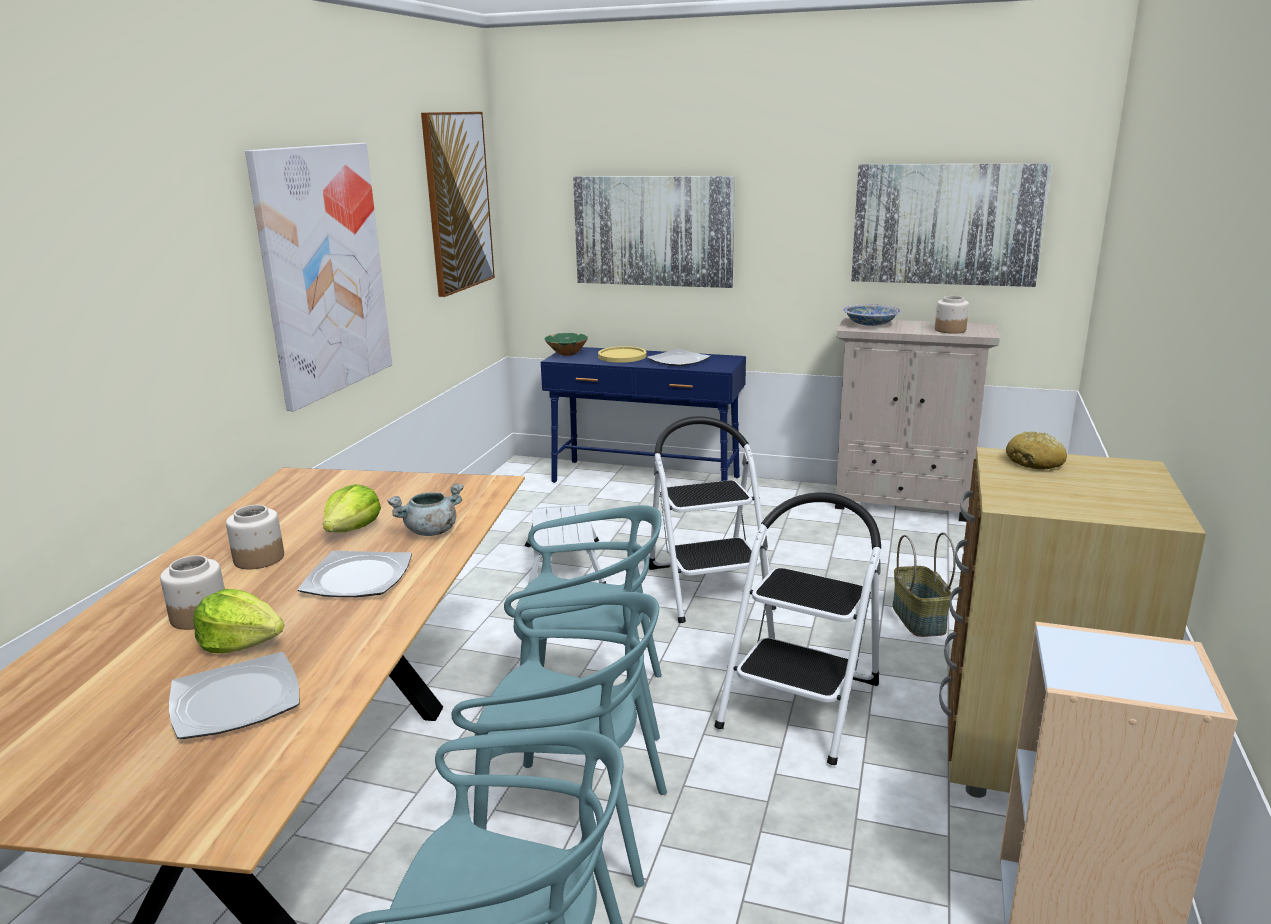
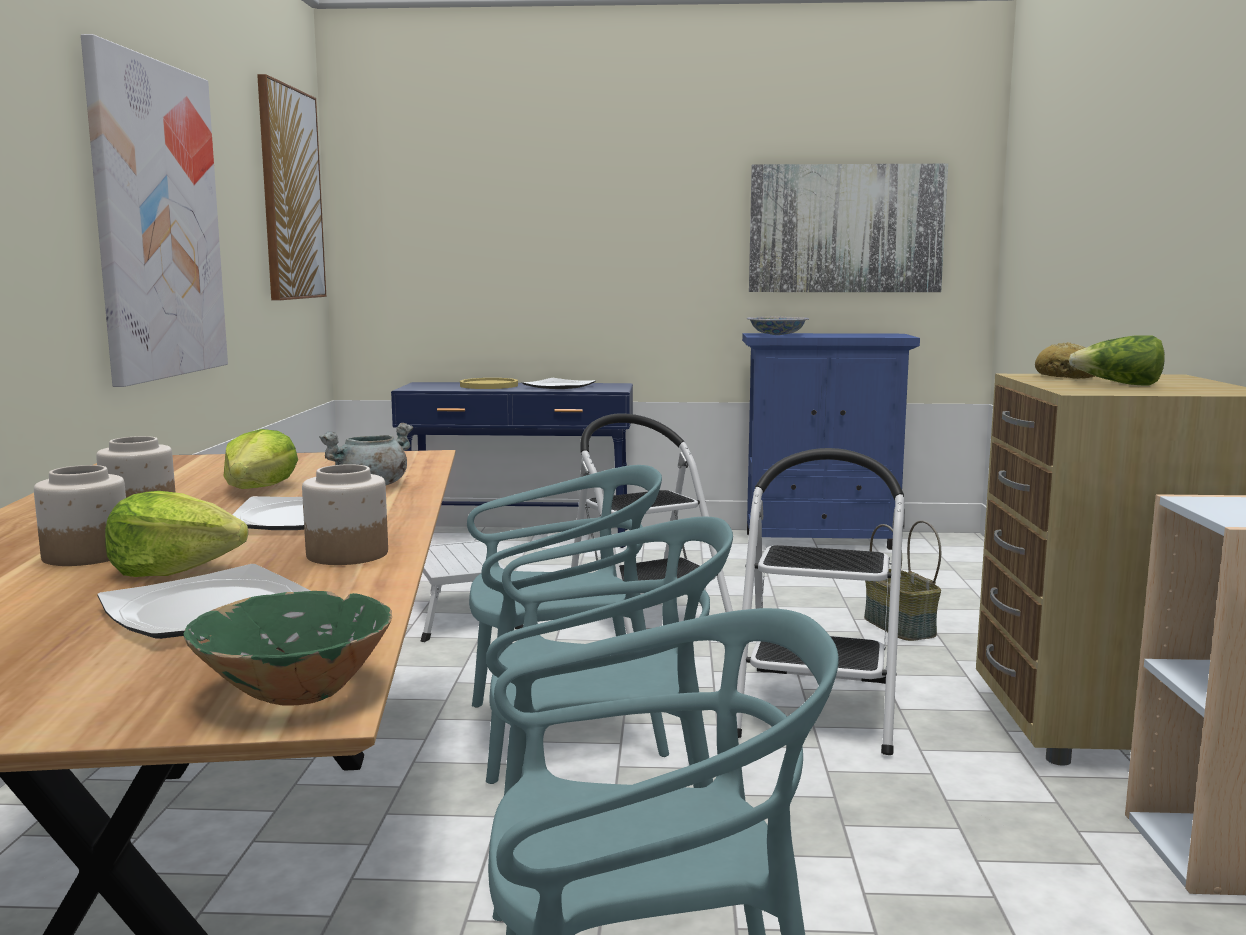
camera: 15 degrees left, 10 degrees down
(567, 354) = (419, 385): green bowl -> green bowl (296, 692)
(653, 231) = (521, 241): picture -> none
(903, 504) = (822, 540): beige cabinet -> blue cabinet
(950, 330) = (864, 335): jar -> jar (346, 555)
(1064, 487) = (1119, 384): none -> lettuce

